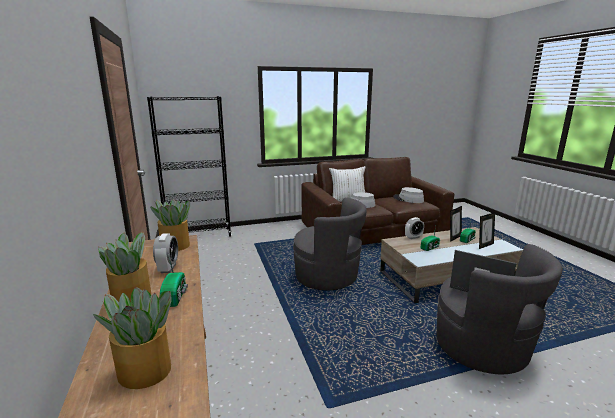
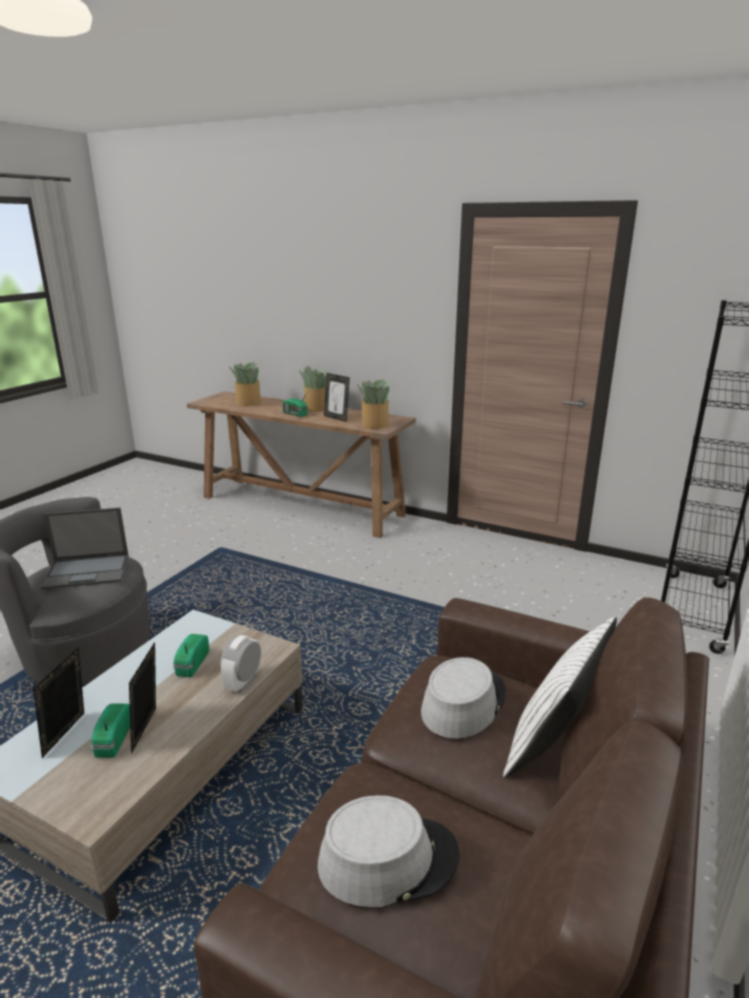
camera: 135 degrees right, 5 degrees up
(168, 268) = (336, 418): alarm clock -> picture frame
(328, 277) = (369, 650): grey armchair -> none

